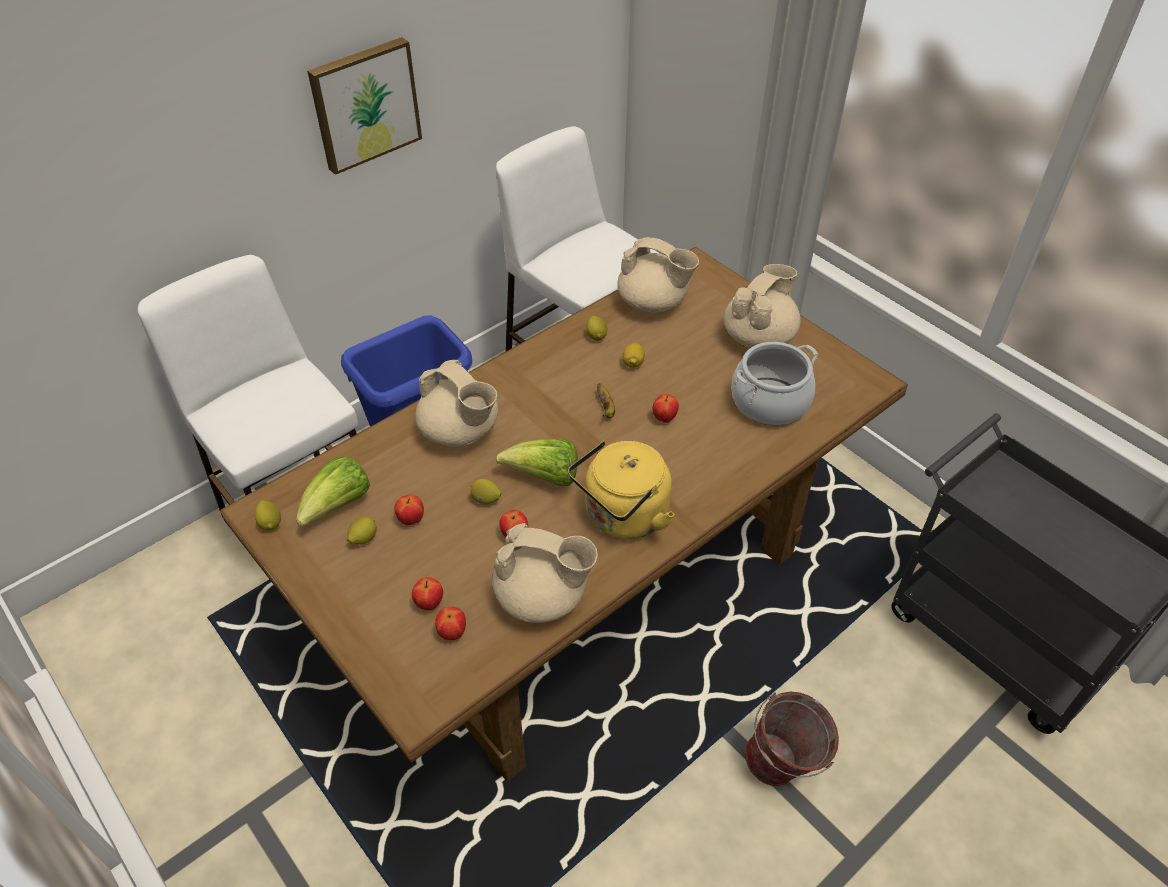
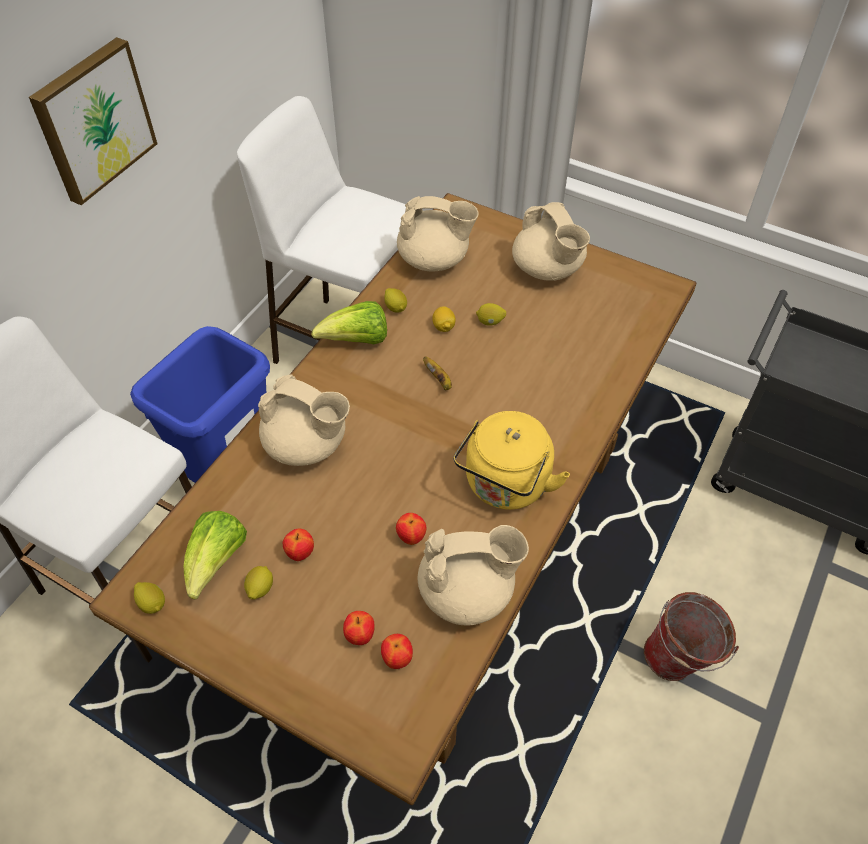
camera: 20 degrees left, 5 degrees up
(486, 499) = (365, 509): lemon -> lemon (490, 322)
(544, 477) = (412, 468): lettuce -> lettuce (357, 341)
(664, 418) = (498, 375): apple -> none
(759, 337) = (547, 269): beige teapot -> beige teapot turned 135 degrees clockwise
(769, 401) = (585, 331): cooking pot -> none

